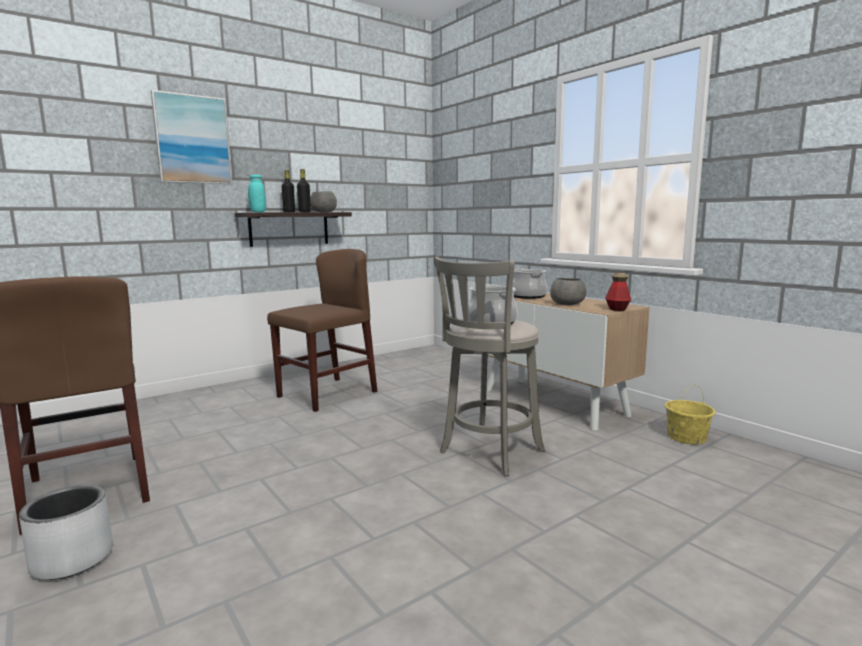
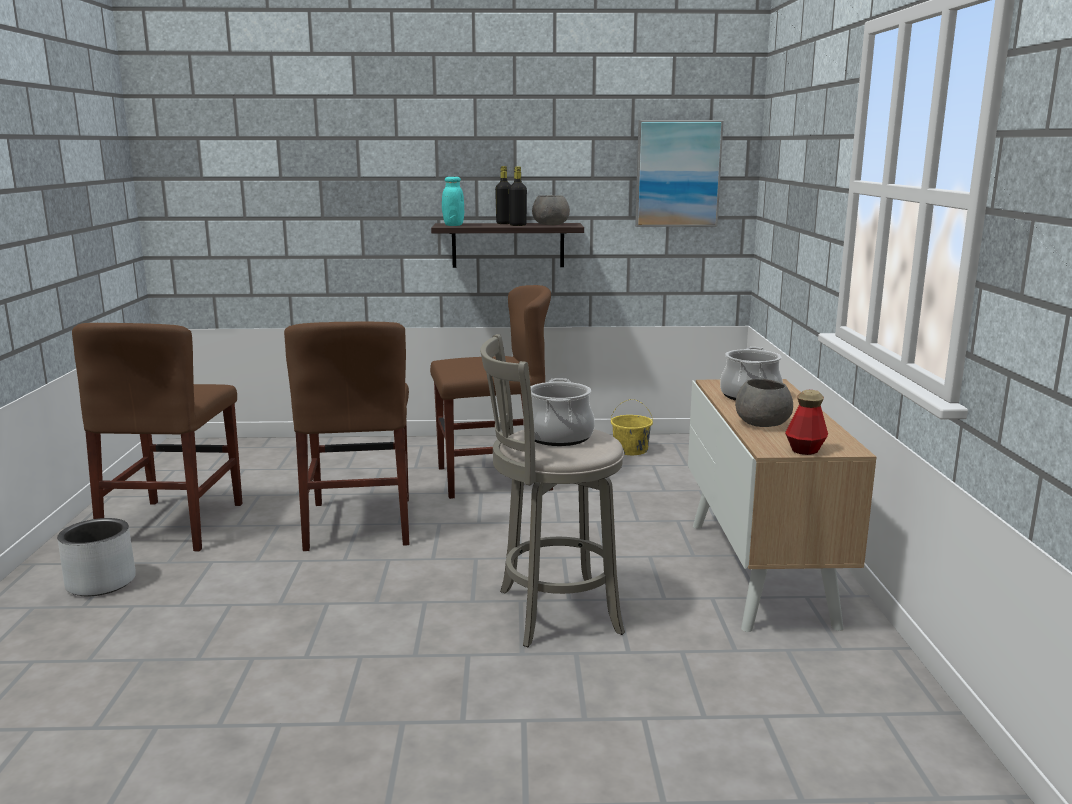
camera: 35 degrees right, 5 degrees up
(192, 140) = (388, 132): picture -> picture (677, 174)
(270, 442) = (359, 523): none -> brown chair
(687, 437) = (869, 690): yellow bucket -> yellow bucket (631, 450)

